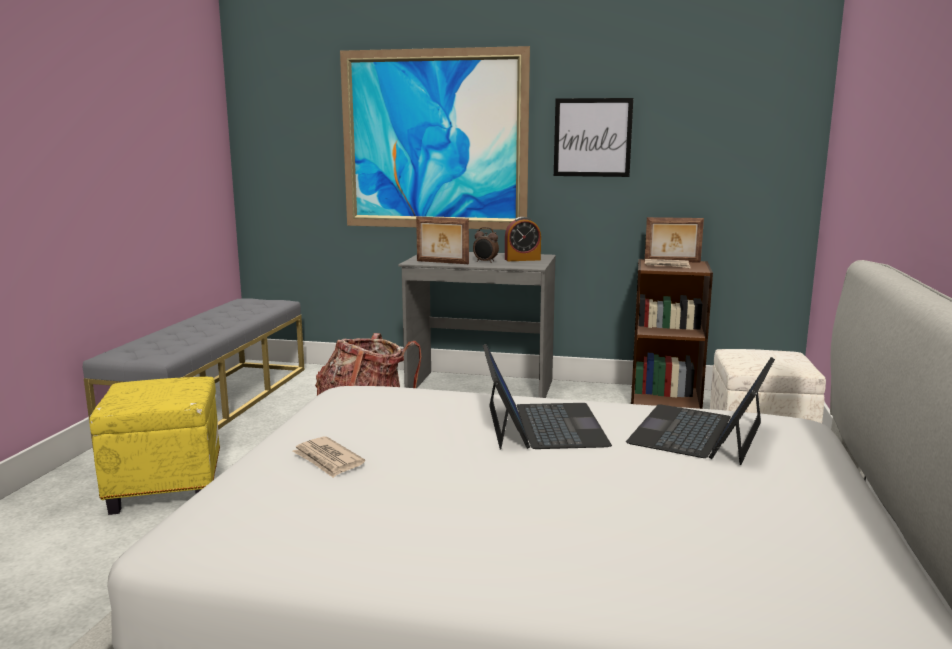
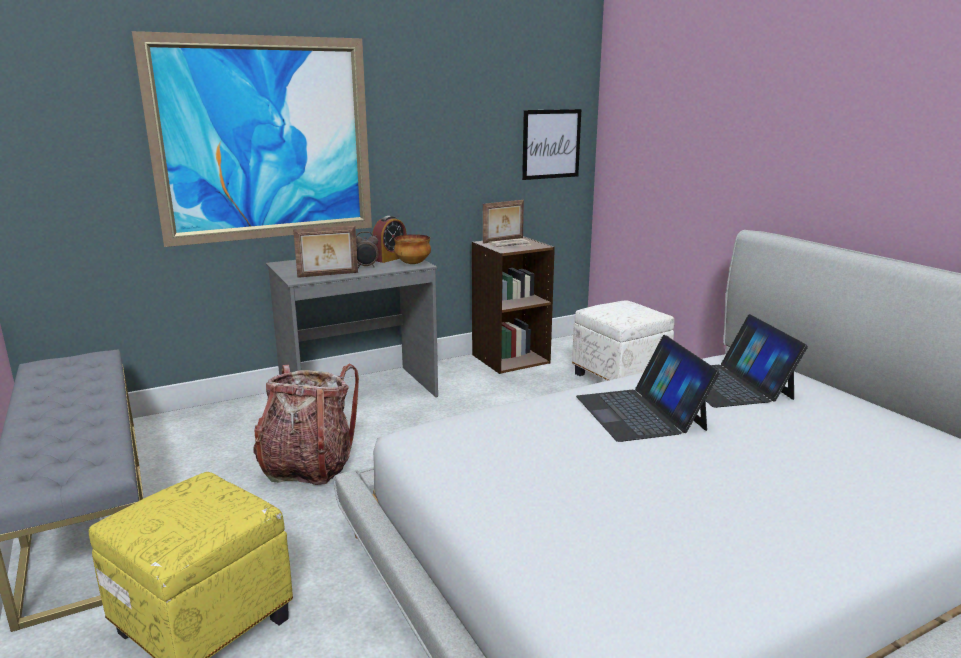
camera: 40 degrees left, 5 degrees up
(328, 460) = (573, 509): newspaper -> none
(529, 265) = (413, 263): none -> bowl
(542, 425) = (641, 413): laptop -> laptop turned 150 degrees counterclockwise
(592, 137) = (426, 131): picture -> picture (551, 144)

